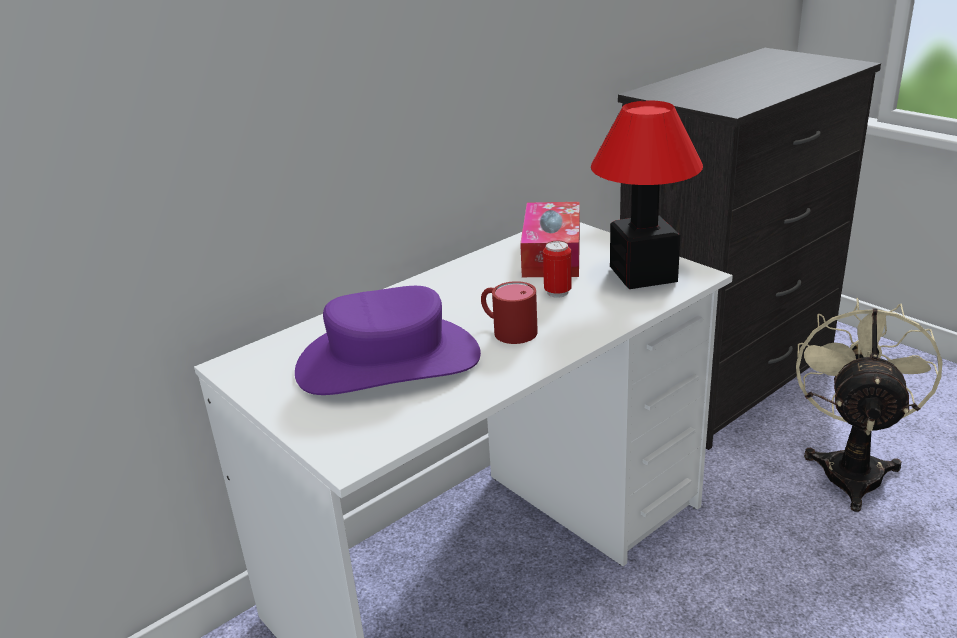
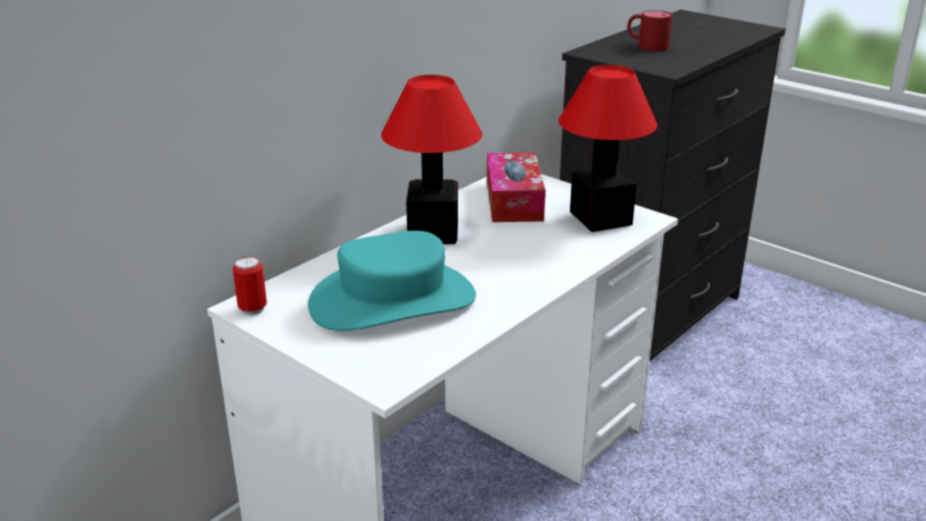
camera: 10 degrees left, 0 degrees up
(388, 362) = (393, 300): purple hat -> turquoise hat
(456, 288) = (434, 232): none -> table lamp
(507, 330) = (492, 269): red mug -> red mug (646, 45)
(557, 292) = (528, 235): can -> can (252, 309)
(851, 467) = (767, 389): beige fan -> none

